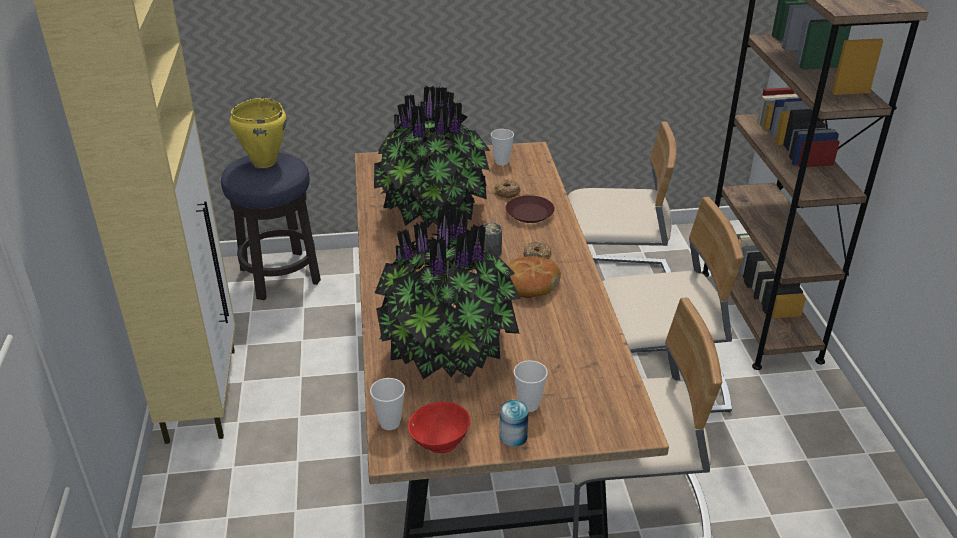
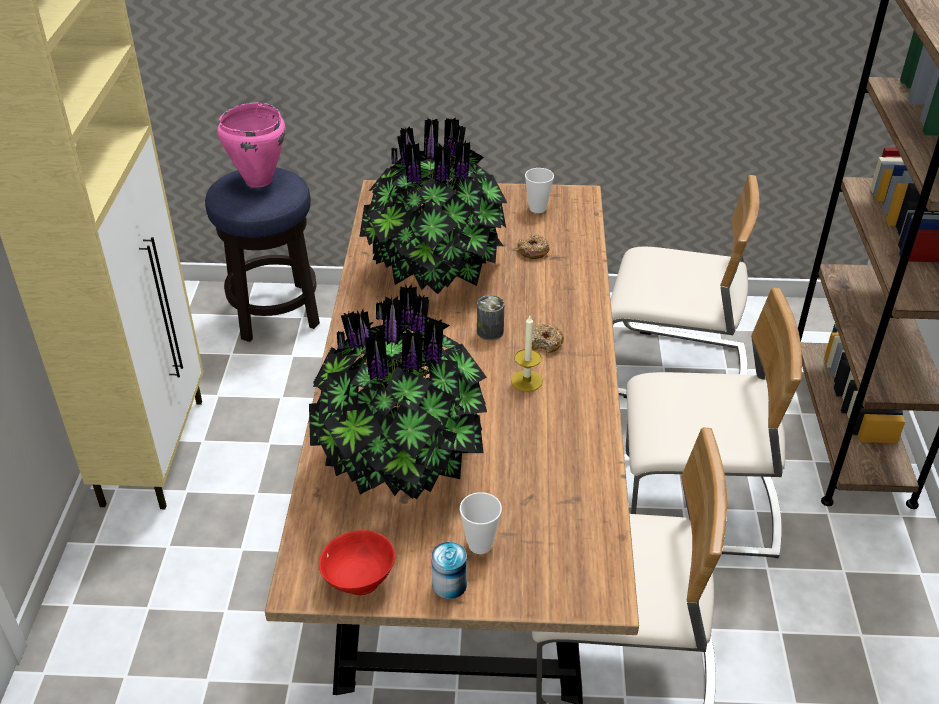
camera: 10 degrees right, 5 degrees up
(264, 162) = (258, 180): yellow cooking pot -> pink cooking pot
(390, 423) = (307, 545): cup -> none
(530, 214) = (553, 283): brown plate -> none
(530, 284) = (526, 381): bread -> candle

